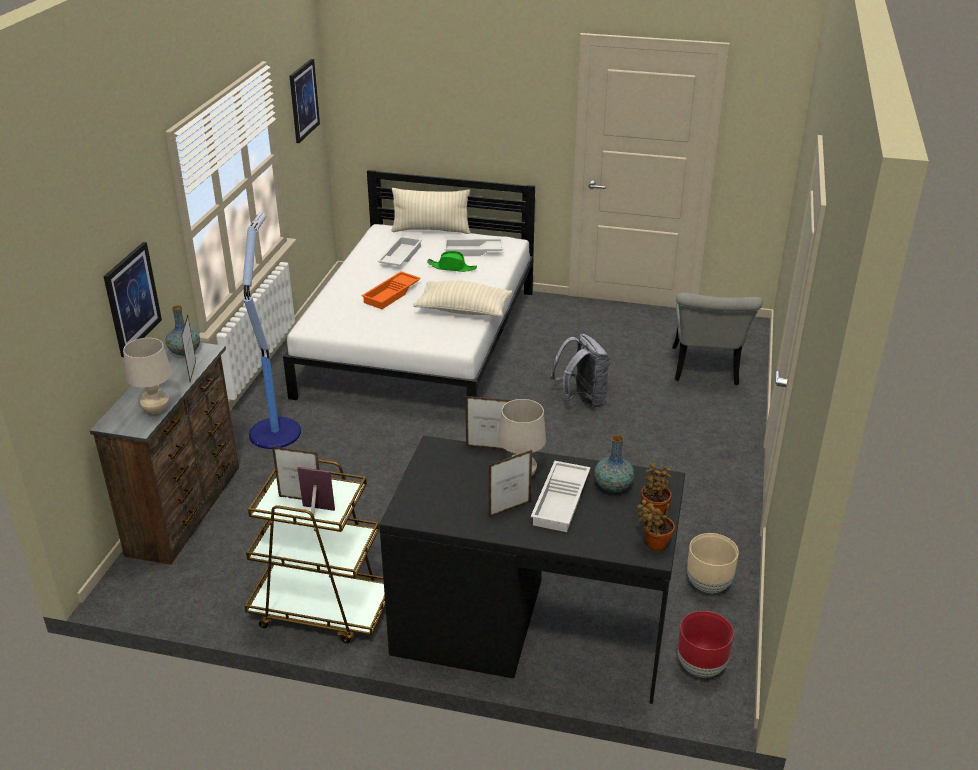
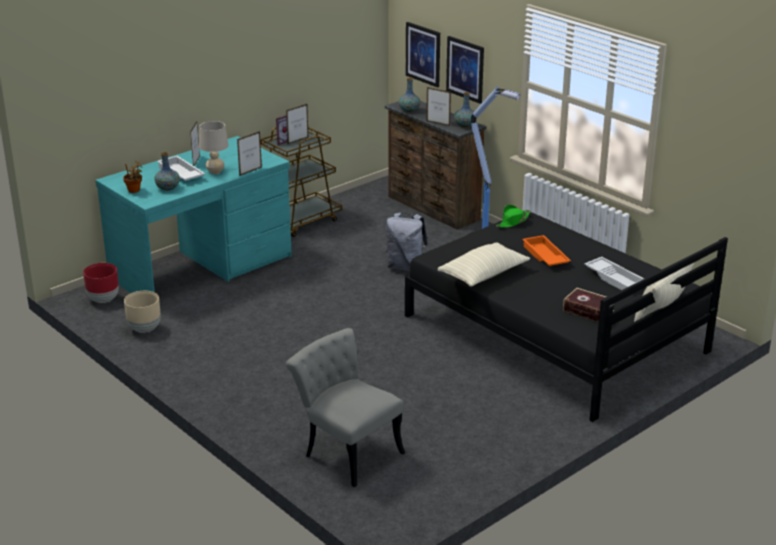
camera: 125 degrees right, 5 degrees down
(156, 410) = (409, 110): beige table lamp -> vase
(303, 100) = (724, 125): picture -> picture (423, 54)
(420, 342) = (554, 333): white bed -> black bed
(452, 267) = (564, 291): green hat -> green hat (513, 222)
(473, 251) = (588, 311): white tray -> book
(531, 626) = (202, 267): black desk -> turquoise desk
(581, 400) = (382, 370): grey backpack -> grey backpack (406, 267)
(654, 544) = (116, 182): potted plant -> none

